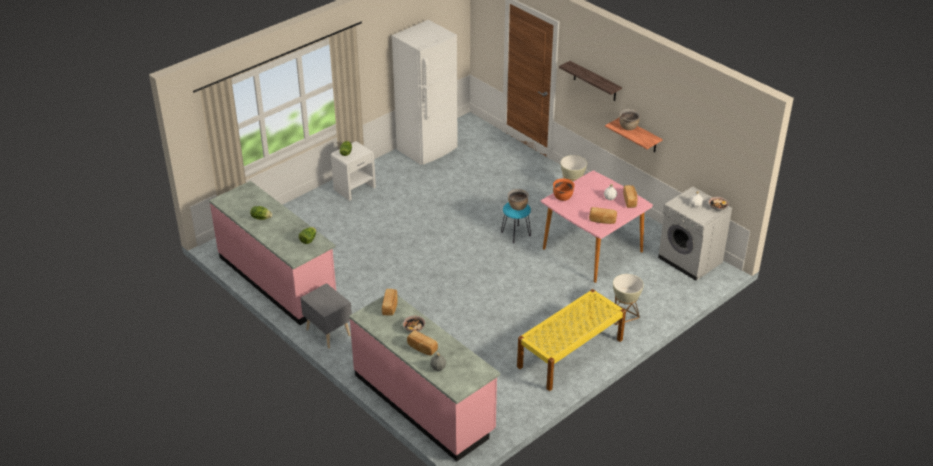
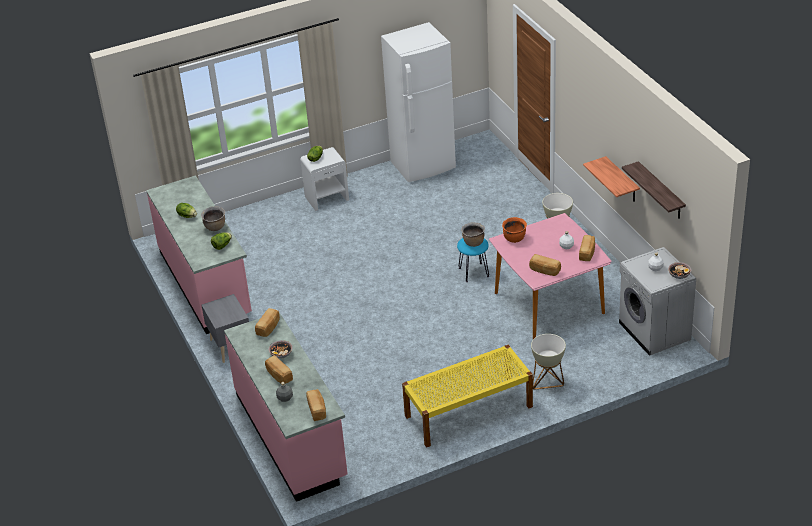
camera: 20 degrees right, 0 degrees up
(473, 373) = (317, 410): none -> bread
(595, 81) = (584, 112): shelf -> shelf (661, 191)
(628, 127) = (608, 169): brown cooking pot -> brown cooking pot (215, 227)

